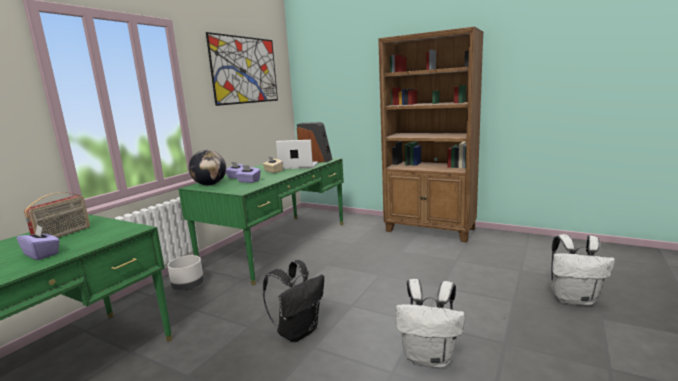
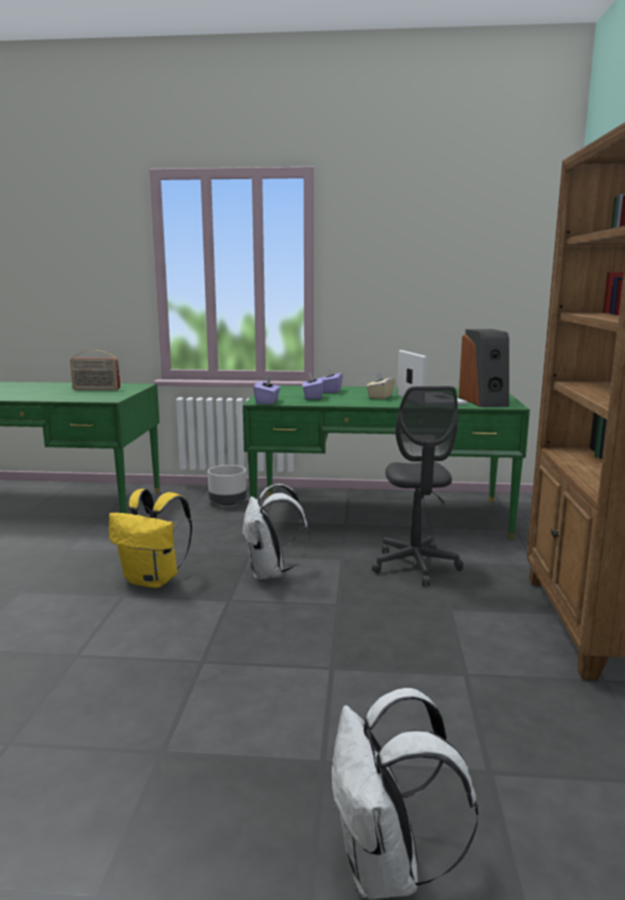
camera: 65 degrees right, 0 degrees up
(42, 254) = (48, 395): purple tissue box -> purple tissue box (267, 402)
(210, 184) = (286, 389): globe -> none
(245, 70) = (445, 232): picture -> none
(298, 331) = (154, 580): black backpack -> yellow backpack
(352, 249) = (415, 566): none -> grey office chair
(429, 357) = (112, 680): white backpack -> white backpack (270, 573)

